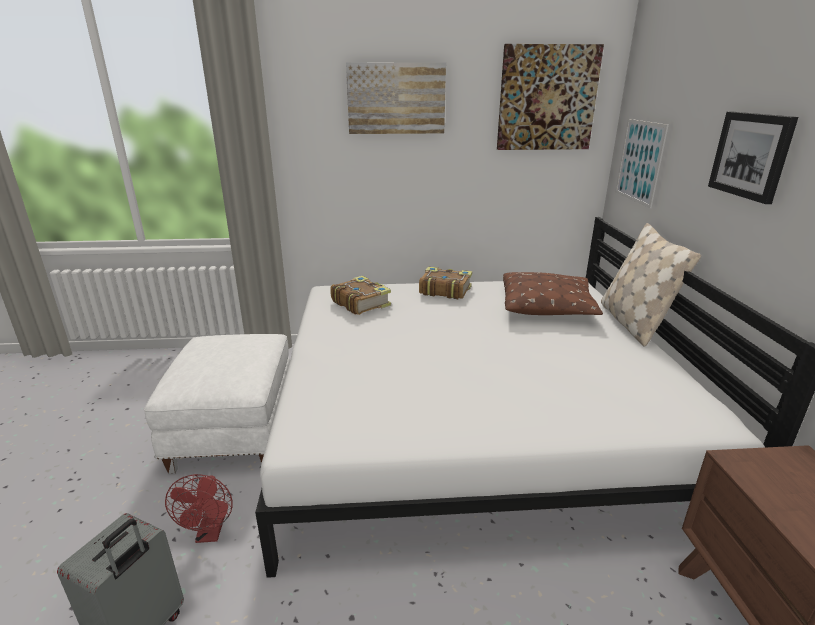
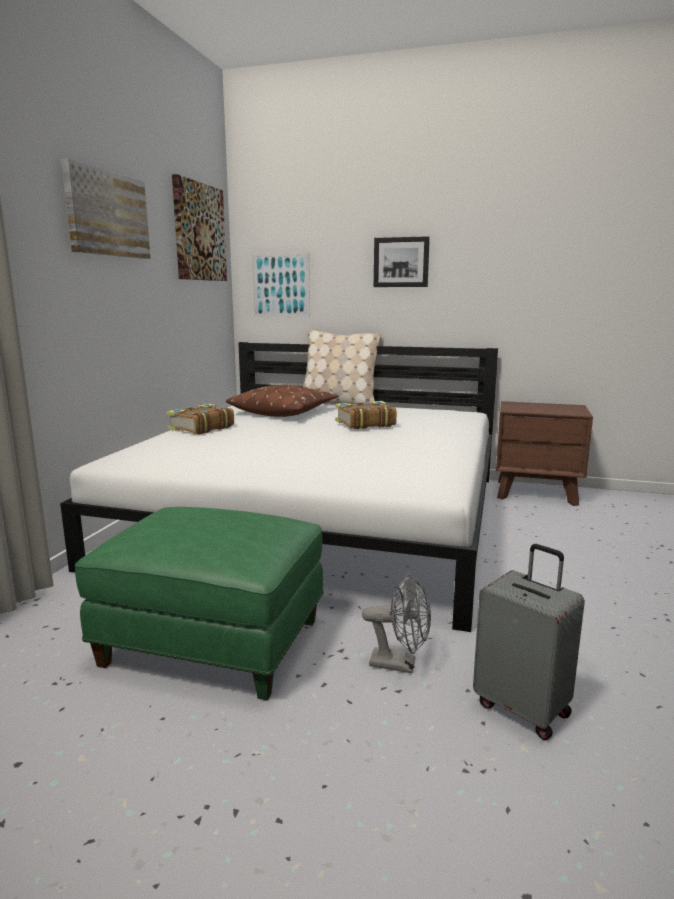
camera: 70 degrees left, 10 degrees down
(210, 533) = (400, 664): red fan -> grey fan
(236, 430) = (215, 641): white ottoman -> green ottoman
(361, 303) = (178, 453): book -> book (364, 423)

